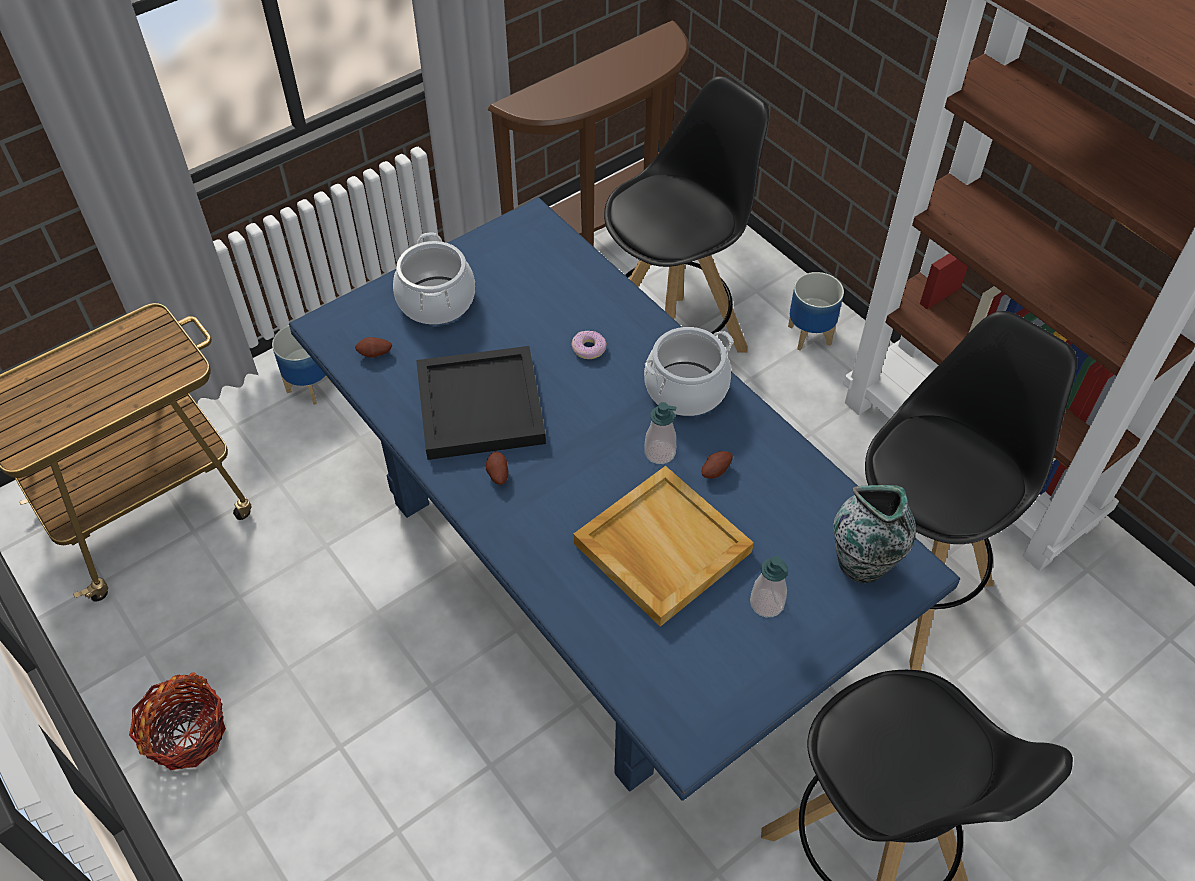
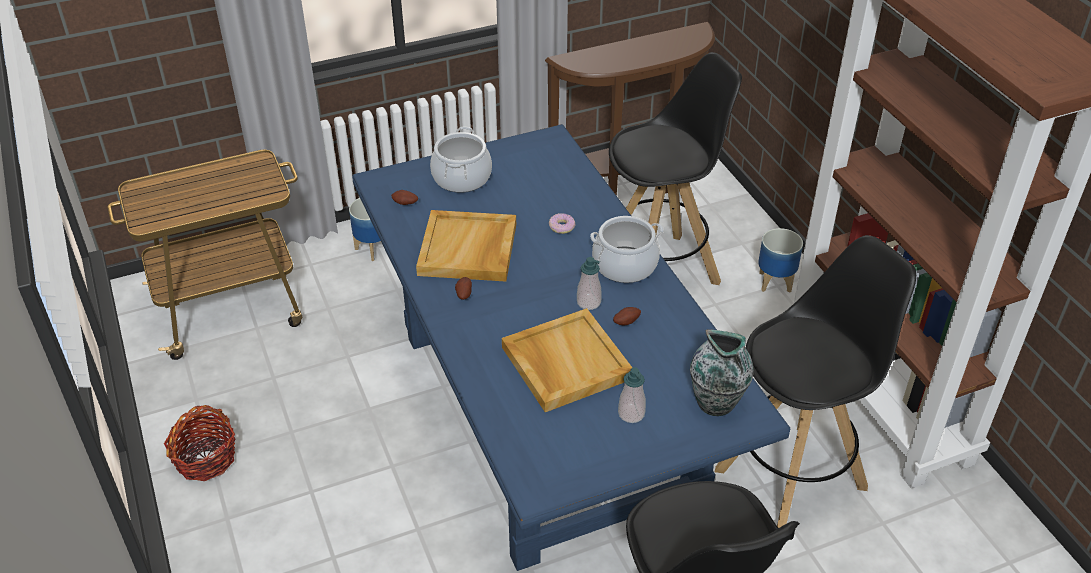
camera: 15 degrees right, 10 degrees down
(481, 407) = (468, 250): black tray -> beige tray

